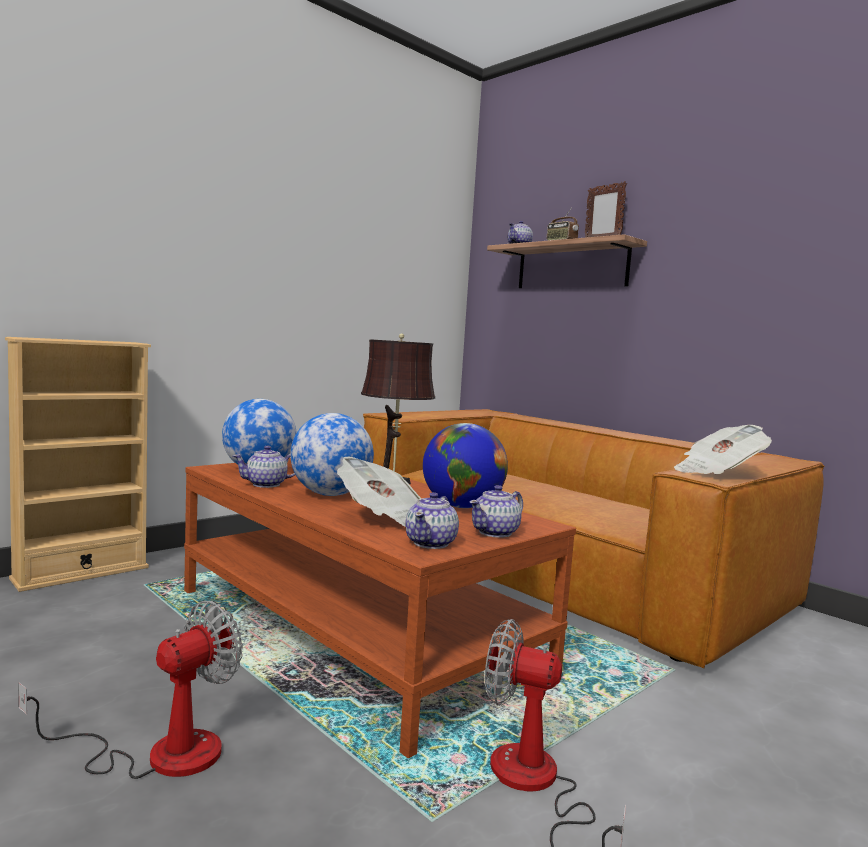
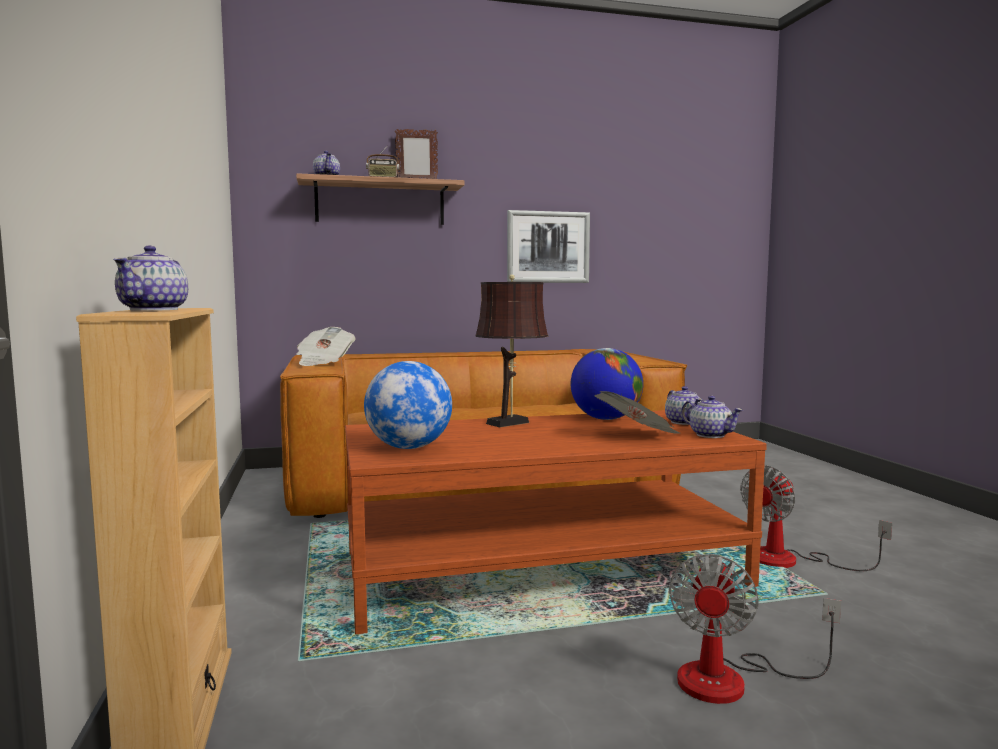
camera: 60 degrees left, 0 degrees up
(159, 753) = (732, 680): fan -> fan turned 135 degrees counterclockwise
(266, 484) = (484, 450): teapot -> teapot (155, 310)
(330, 494) = (544, 439): globe -> none
(717, 472) = (641, 360): newspaper -> newspaper (323, 363)
(753, 311) = (548, 247): none -> picture

